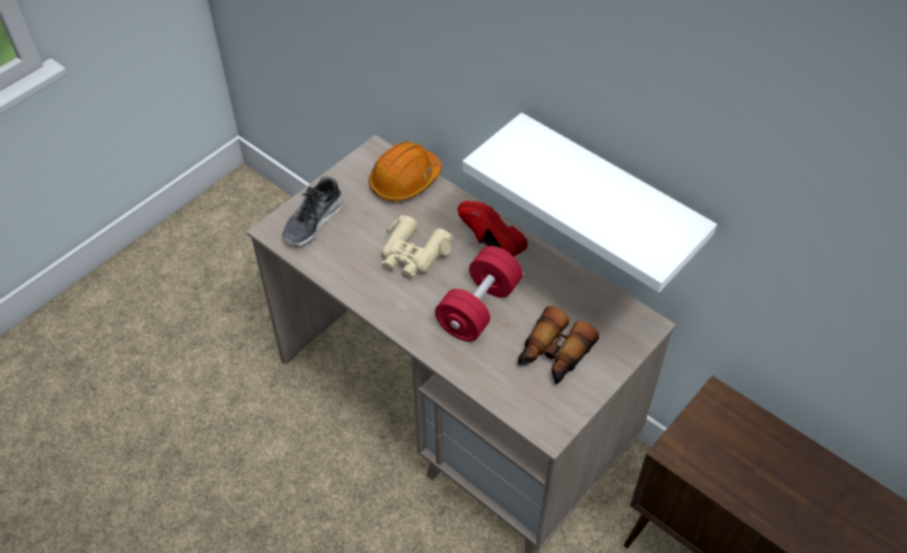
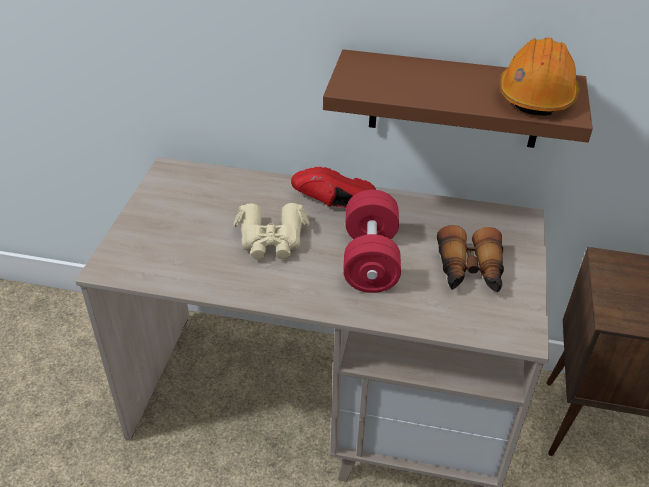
camera: 30 degrees left, 10 degrees down
(313, 221) = (146, 246): shoe -> none
(405, 181) = (216, 183): orange hard hat -> orange hard hat (536, 95)
(609, 194) = (455, 100): white shelf -> brown shelf

